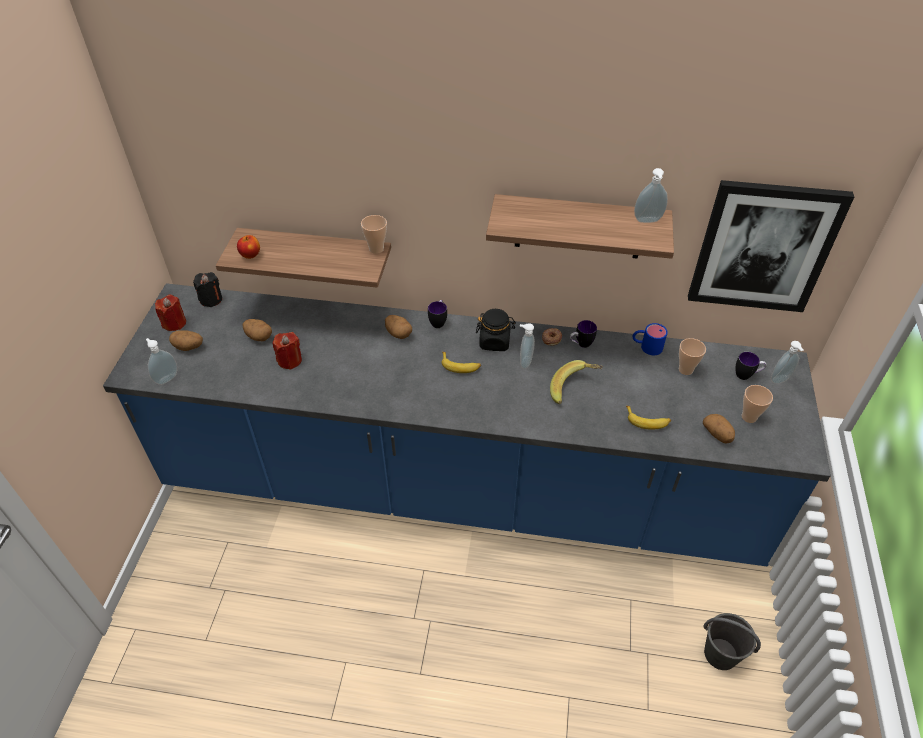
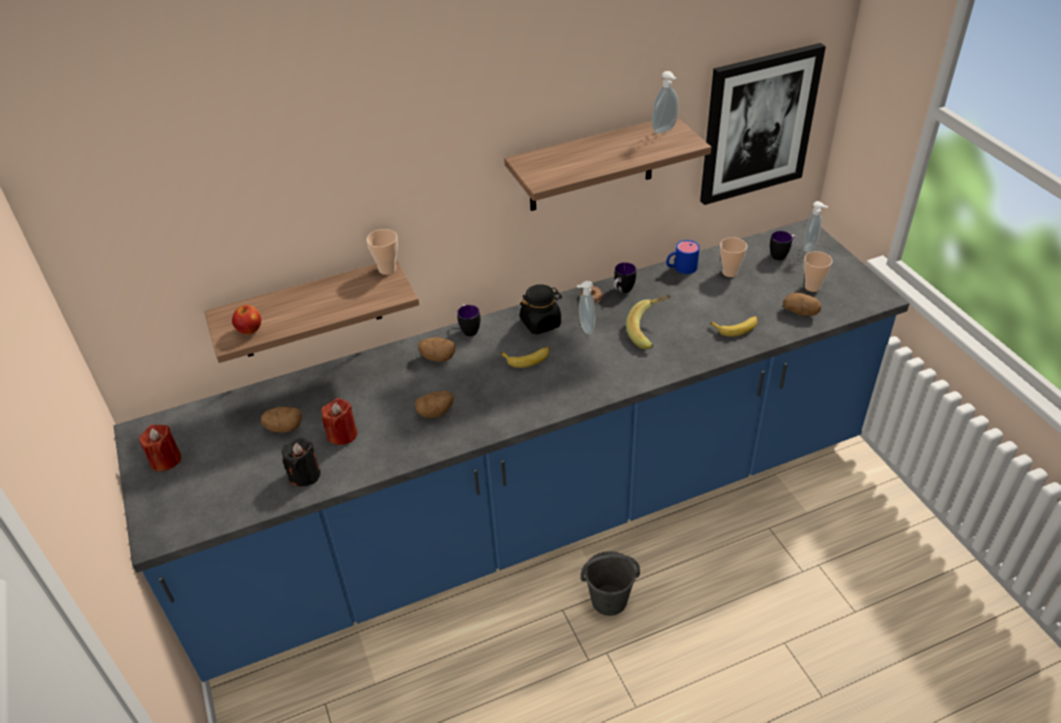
camera: 30 degrees left, 5 degrees down
(166, 378) = (209, 519): soap dispenser -> none
(189, 347) = (208, 475): potato -> potato (436, 412)
(211, 299) = (189, 417): black candle -> black candle (305, 475)
(721, 654) = (875, 530): grey bucket -> grey bucket (610, 600)

